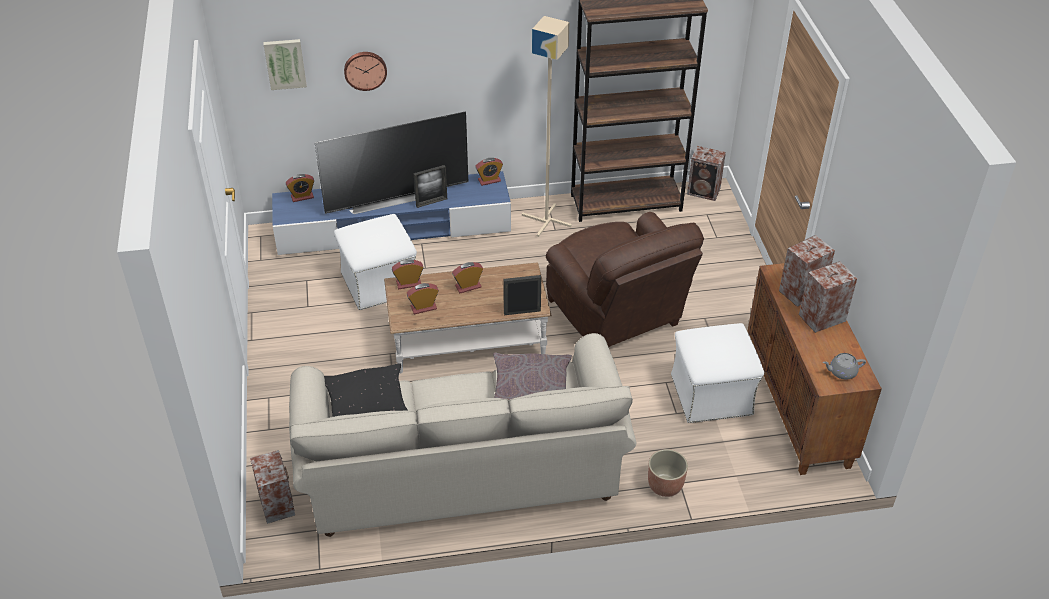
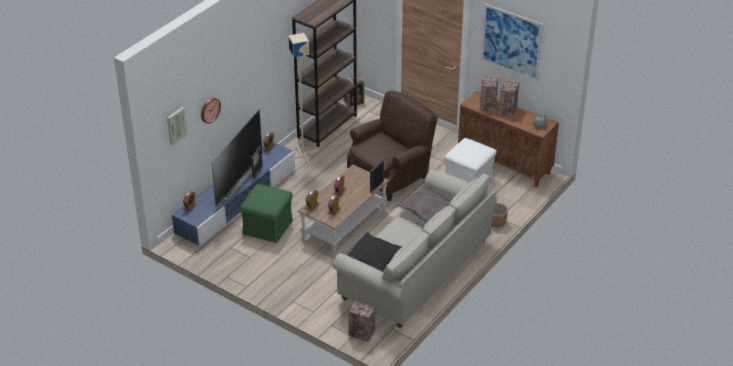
camera: 45 degrees left, 5 degrees down
(380, 283) = (268, 227): white ottoman -> green ottoman
(617, 315) = (391, 174): brown armchair -> brown armchair turned 60 degrees counterclockwise
(869, 198) = (511, 42): none -> picture

